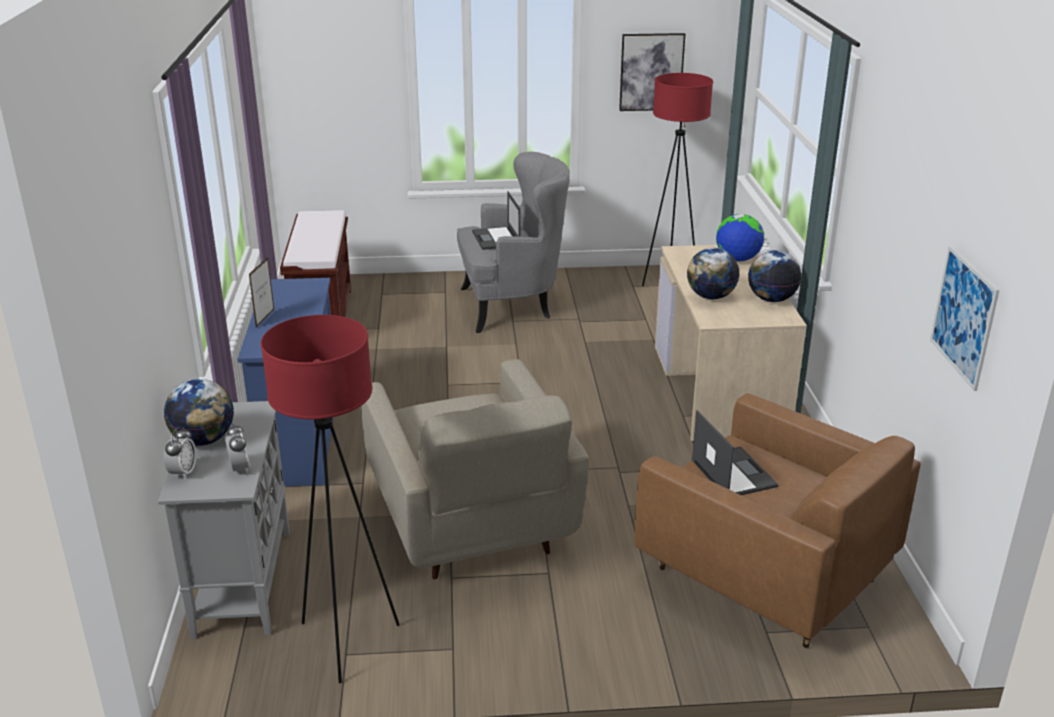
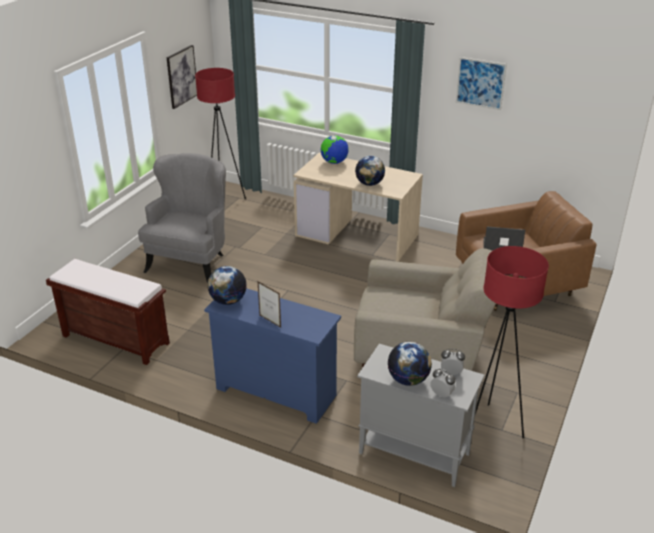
camera: 60 degrees left, 5 degrees up
(496, 239) = (182, 222): laptop -> none
(771, 299) = (388, 171): globe -> globe (228, 301)
(963, 316) = (567, 127): picture -> picture (480, 83)

